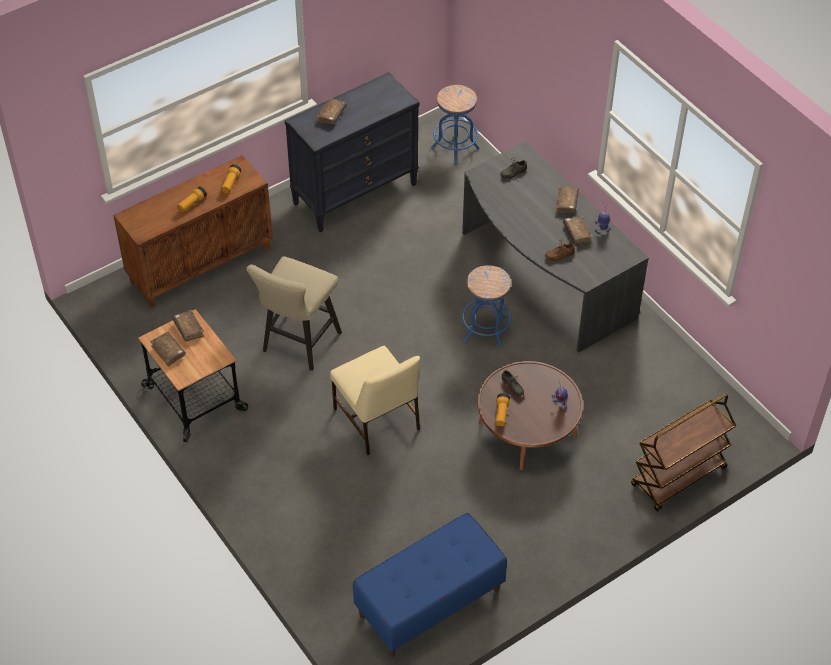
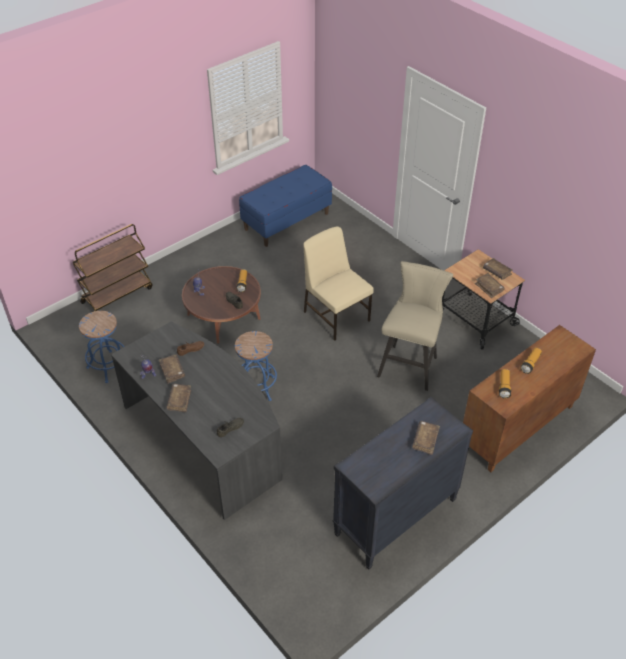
camera: 175 degrees right, 5 degrees down
(455, 148) = (296, 589): blue stool -> blue stool (108, 366)

